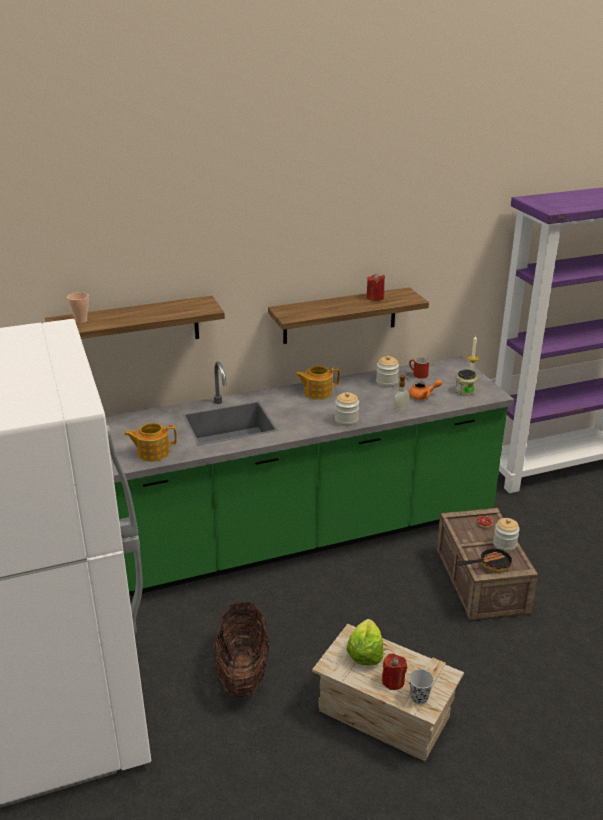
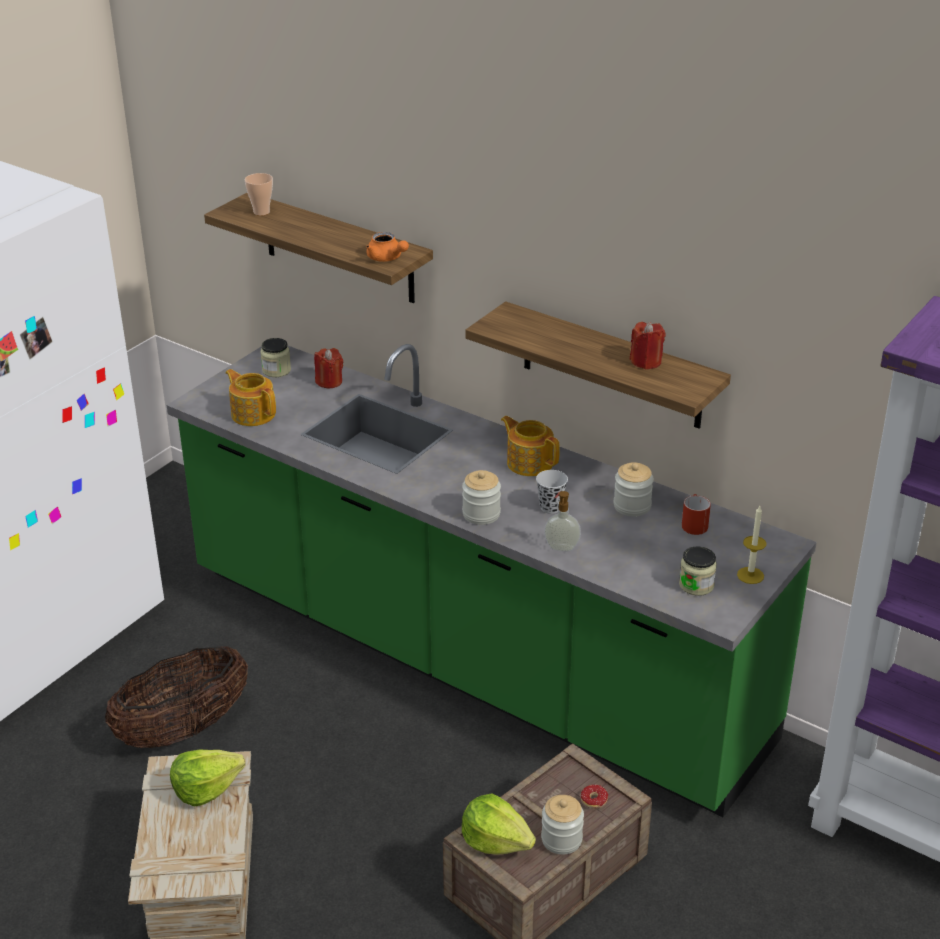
camera: 55 degrees right, 5 degrees up
(116, 430) = (276, 370): none -> jar
(393, 681) = (175, 834): red candle -> red candle (329, 382)
(419, 697) = (162, 868): black cup -> black cup (551, 507)
(423, 396) = (630, 552): orange teapot -> orange teapot (387, 258)
(490, 564) = (496, 840): frying pan -> lettuce

